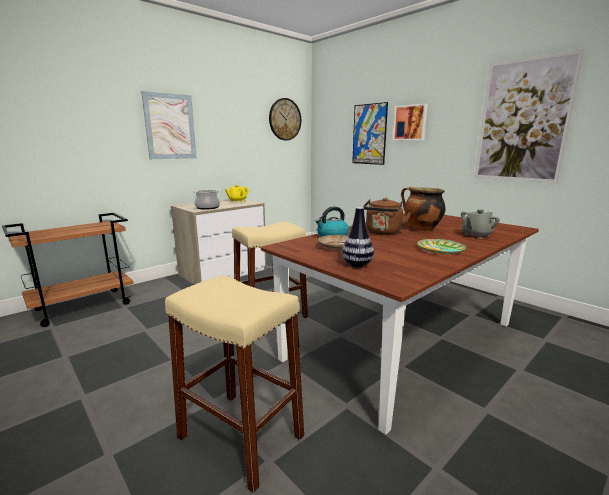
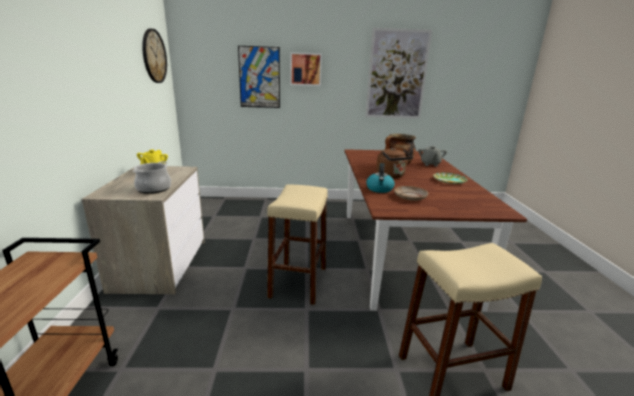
camera: 50 degrees left, 5 degrees up
(170, 126) = (57, 75): picture -> none
(357, 265) = (460, 207): vase -> none

